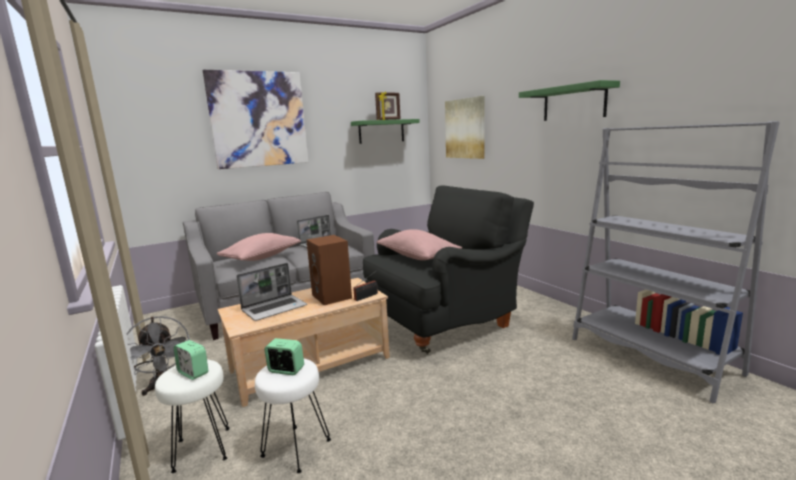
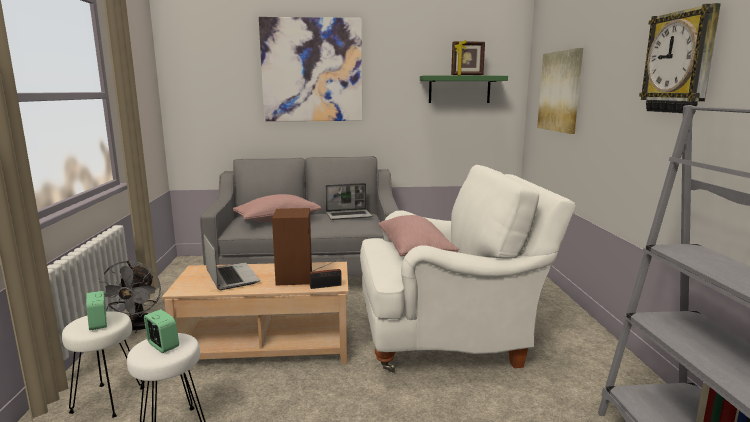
camera: 25 degrees right, 0 degrees up
(275, 308) = (231, 277): laptop -> laptop turned 105 degrees counterclockwise
(445, 323) = (448, 340): black armchair -> white armchair
(574, 103) = (680, 62): green shelf -> wall clock

